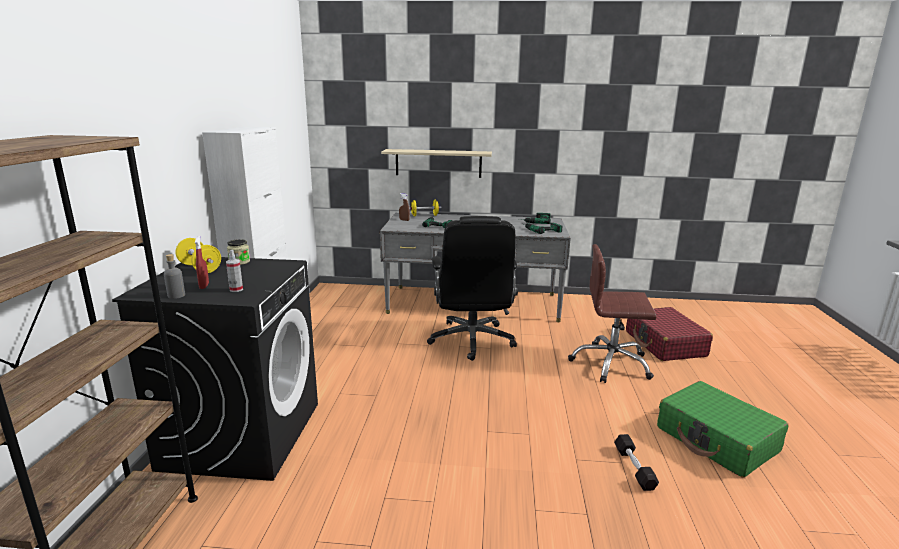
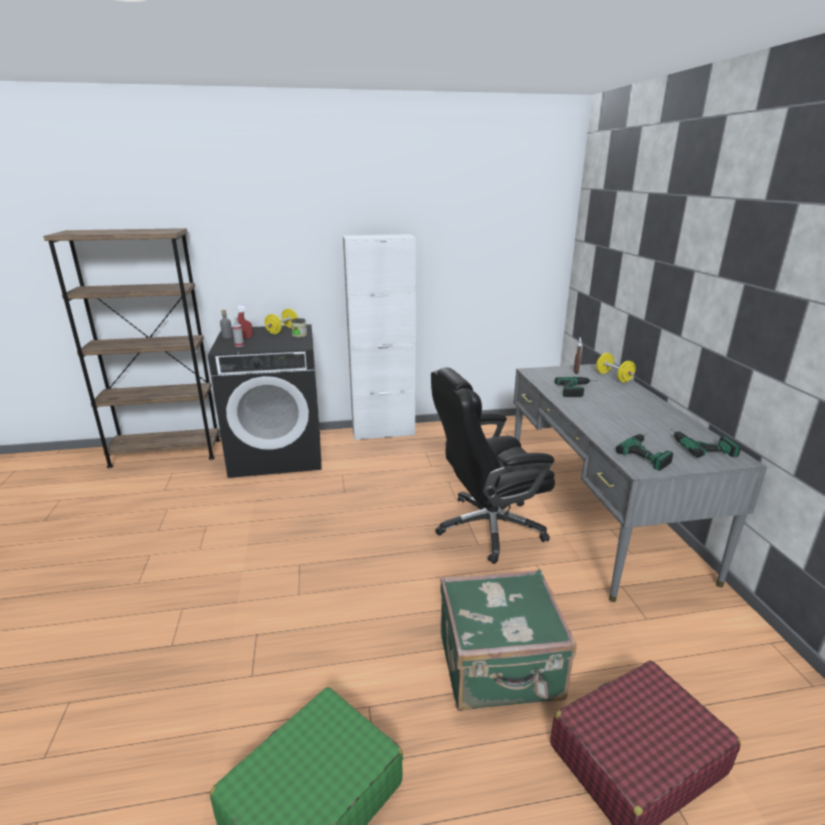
camera: 75 degrees right, 5 degrees up
(438, 163) = (651, 313): shelf -> none
(611, 364) = (500, 668): brown office chair -> green suitcase
(634, 468) = (241, 688): black dumbbell -> none

